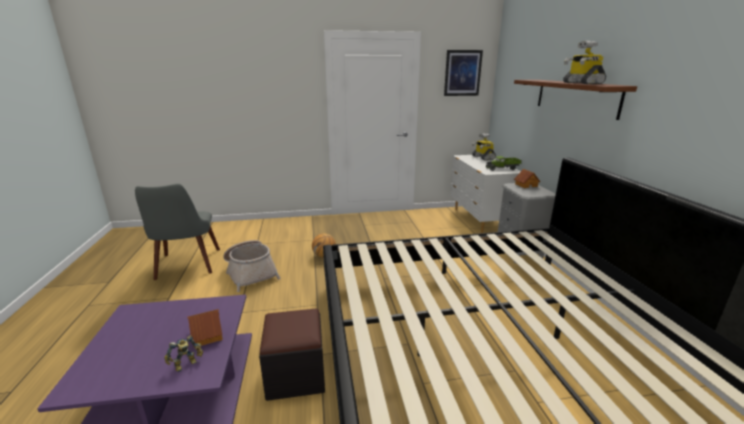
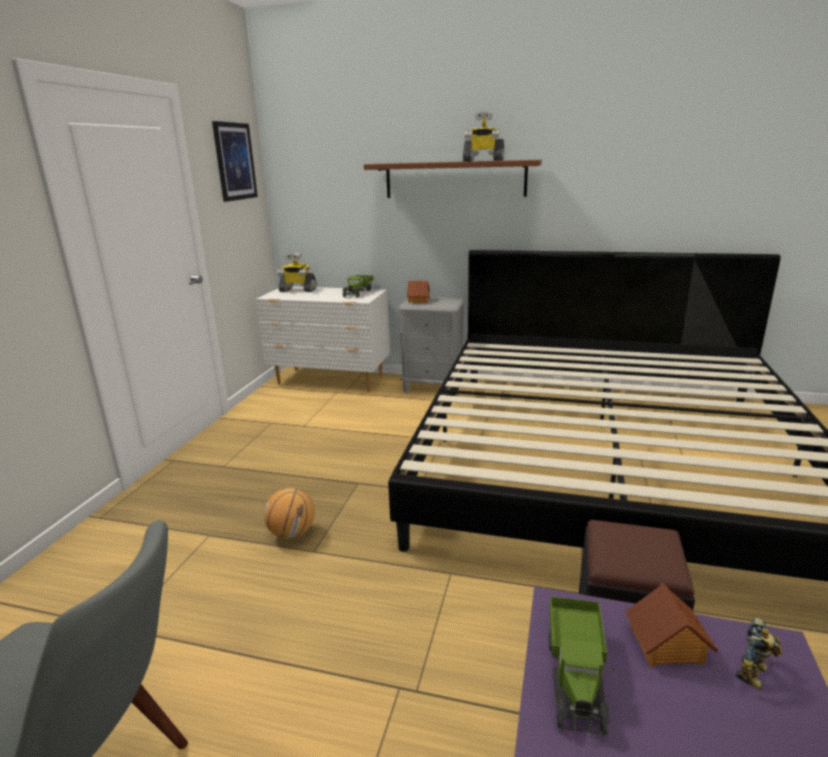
camera: 65 degrees left, 0 degrees up
(187, 364) = (755, 673): toy robot -> toy robot turned 60 degrees clockwise
(188, 311) = (576, 675): none -> toy truck
(250, 273) = (261, 654): basket -> none

